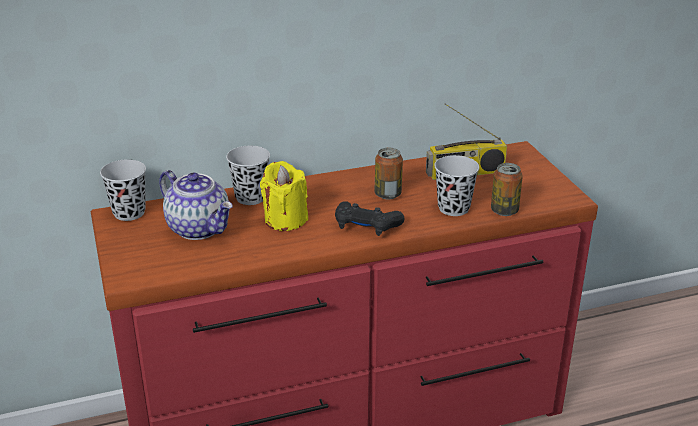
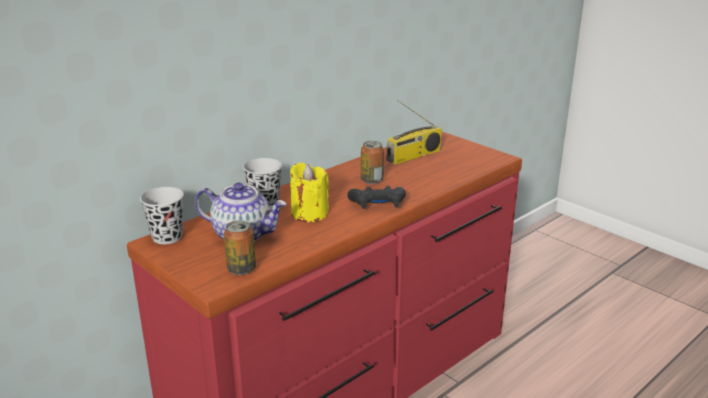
camera: 25 degrees left, 5 degrees down
(453, 208) = (429, 179): black cup -> none
(504, 210) = (465, 174): can -> can (241, 269)

